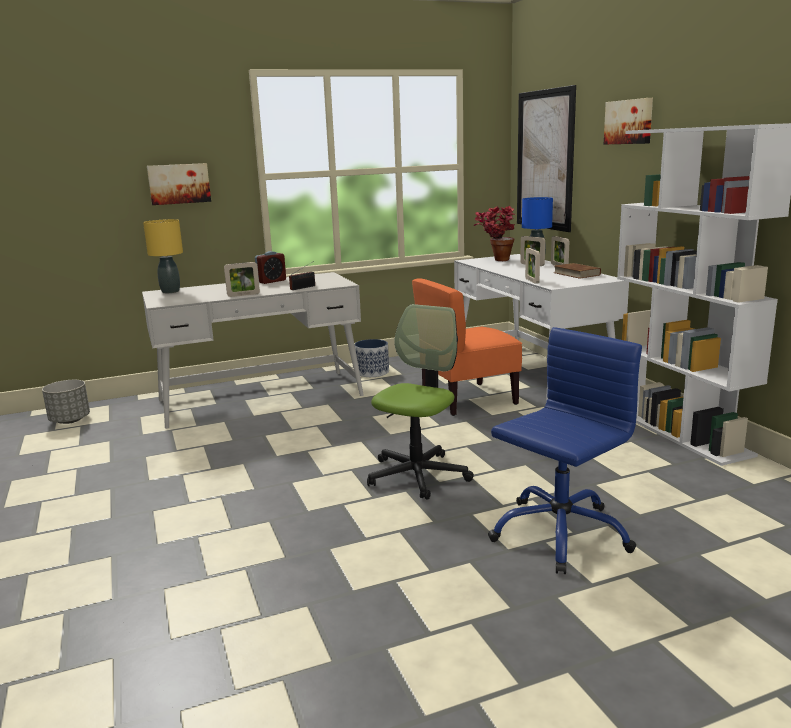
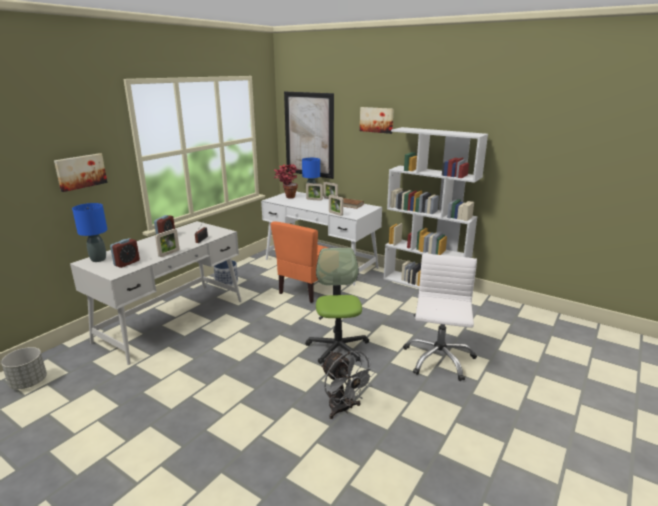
camera: 35 degrees left, 5 degrees up
(171, 291) = (98, 259): yellow table lamp -> blue table lamp
(188, 297) = (127, 263): none -> alarm clock
(327, 546) = (343, 409): none -> grey fan
(559, 533) = (438, 359): blue office chair -> white office chair

